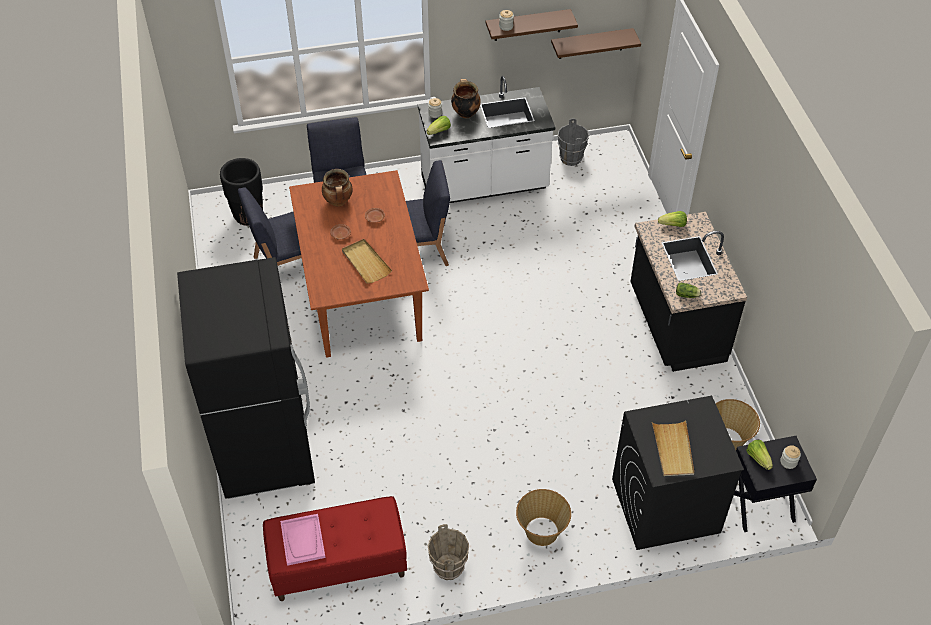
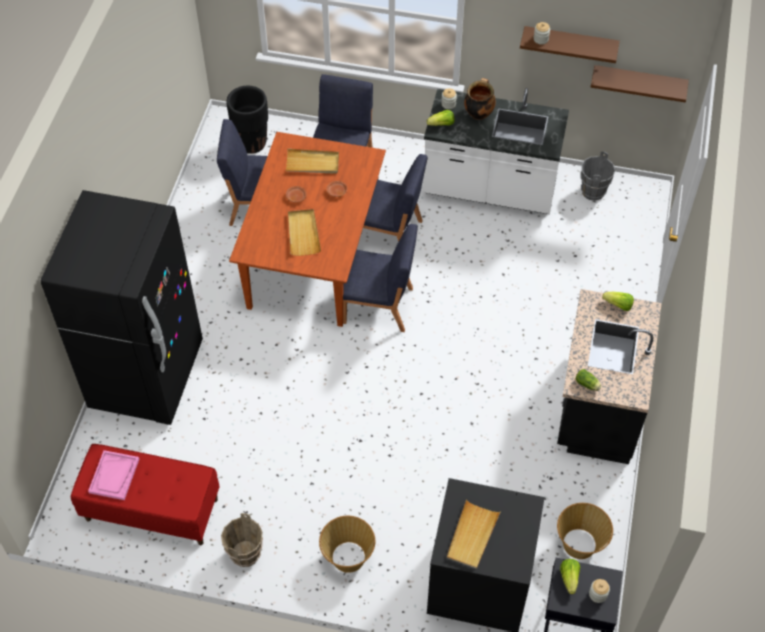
camera: 25 degrees right, 5 degrees up
(338, 202) = (312, 163): cooking pot -> beige tray
(444, 312) = (379, 306): none -> blue chair

